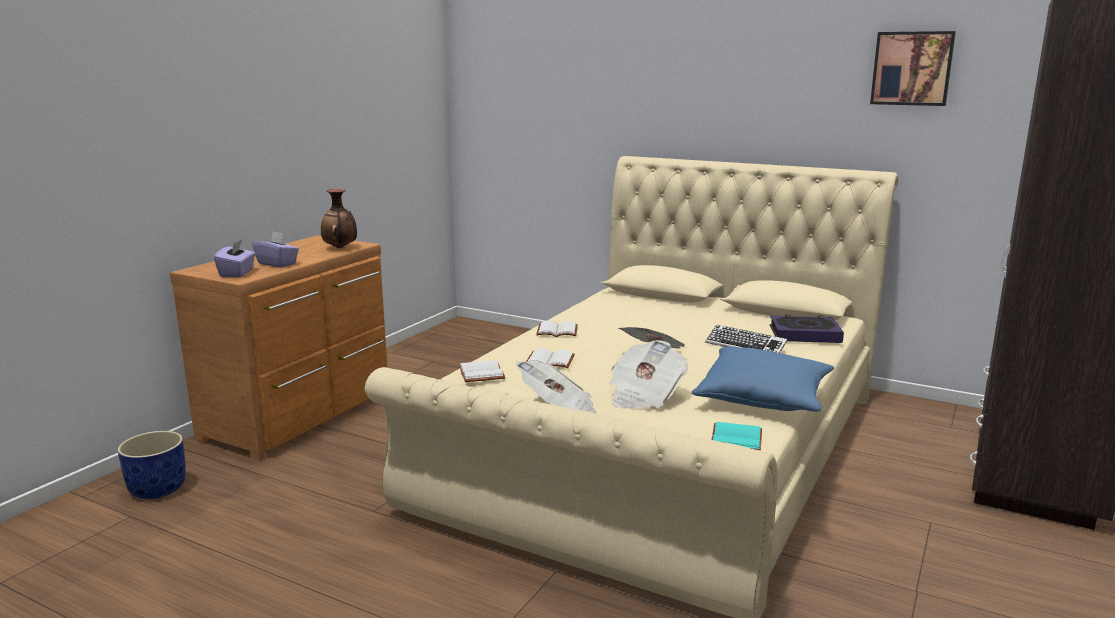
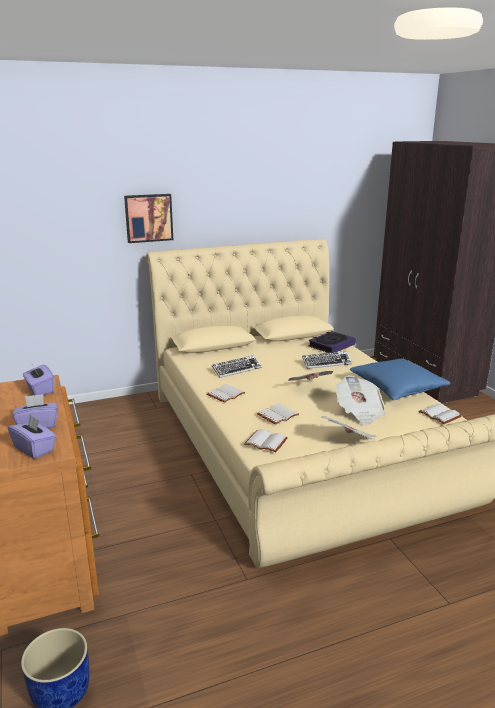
camera: 50 degrees left, 5 degrees up
(340, 248) = (40, 390): vase -> purple tissue box
(627, 318) = (237, 369): none -> keyboard
(734, 439) = (438, 415): turquoise book -> white book
(912, 68) = (323, 176): picture -> picture (148, 218)

